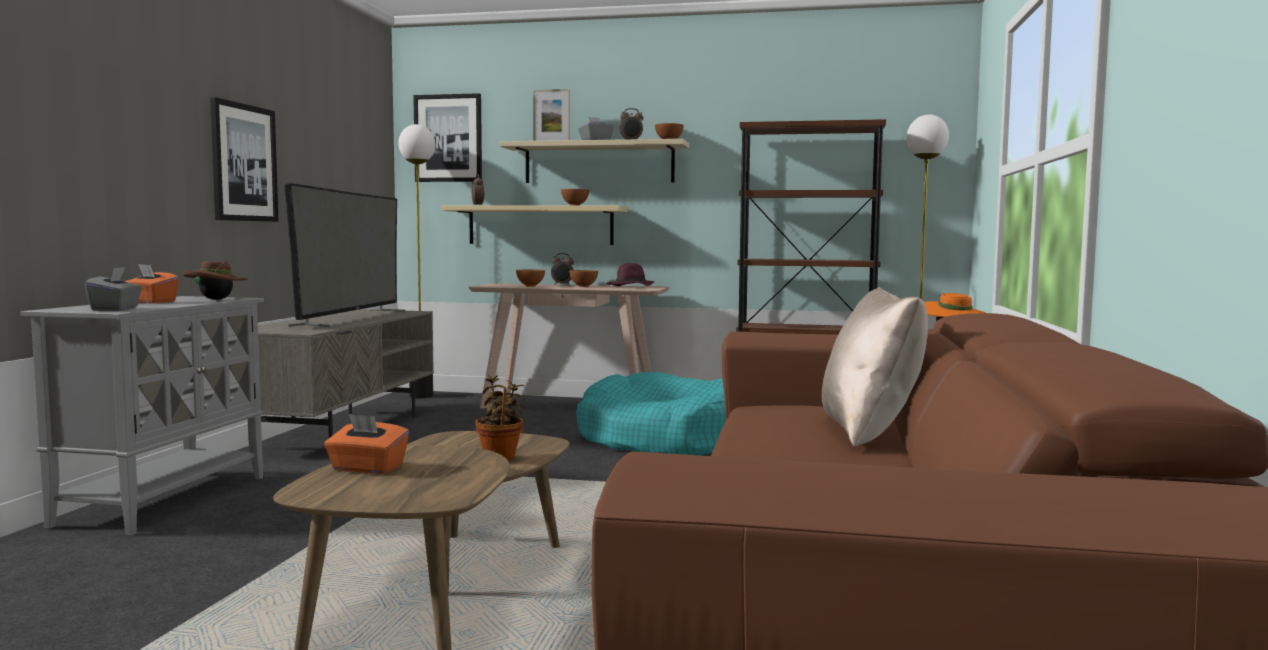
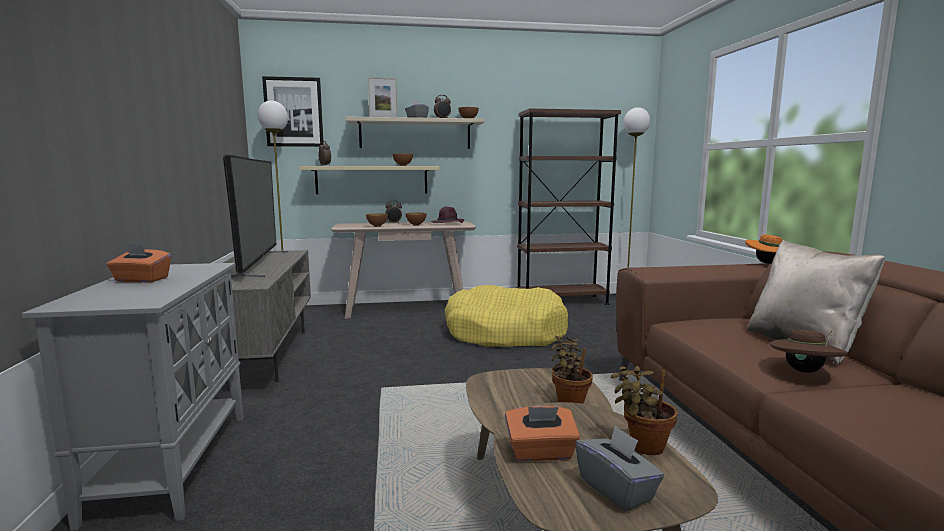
camera: 20 degrees left, 5 degrees up
(116, 309) = (136, 298): grey tissue box -> grey tissue box (616, 489)
(216, 299) = (199, 269): brown hat -> brown hat (804, 371)
(243, 163) = (167, 134): picture -> none
(472, 476) = (643, 446): none -> potted plant
(662, 439) = (505, 332): turquoise dog bed -> yellow dog bed

